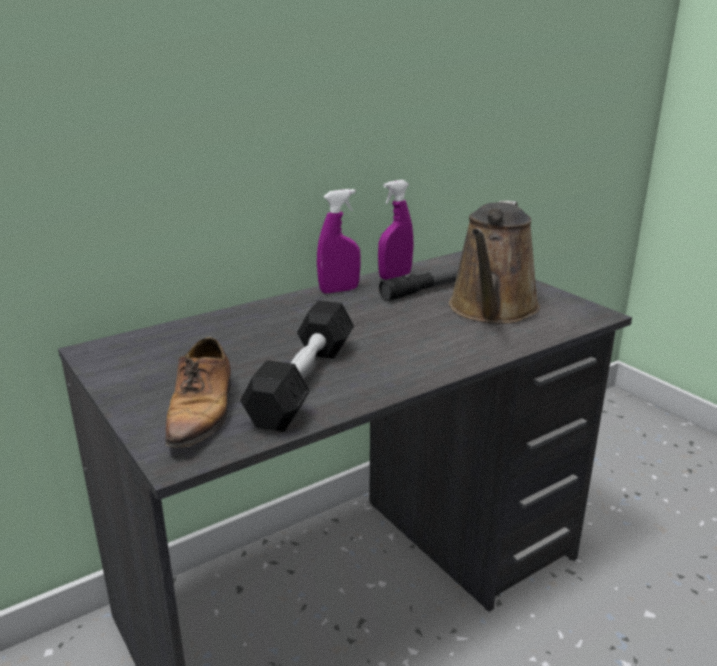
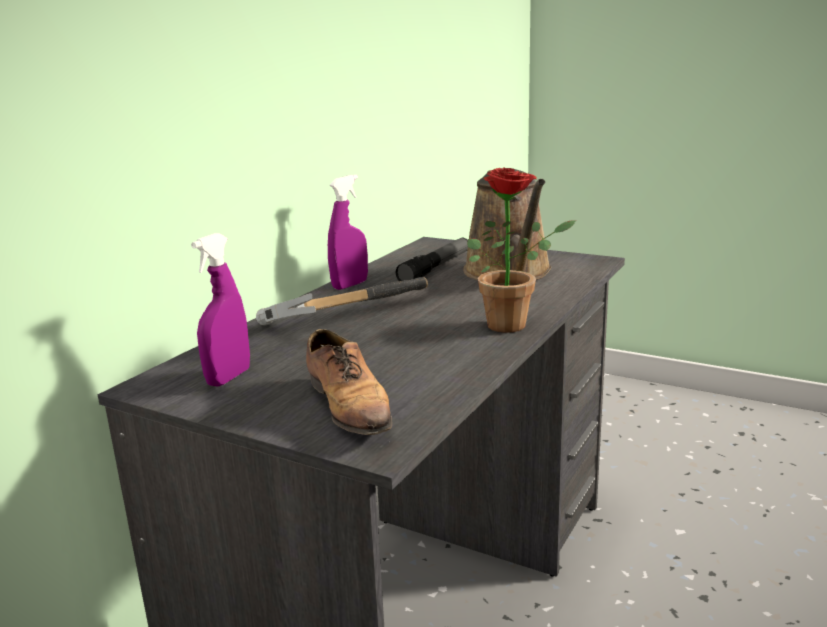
camera: 25 degrees left, 5 degrees down
(296, 321) = (341, 316): none -> hammer
(303, 382) = (417, 360): black dumbbell -> none
(395, 276) = (389, 265): purple spray bottle -> purple spray bottle (228, 378)
(428, 368) = (514, 324): none -> potted plant

